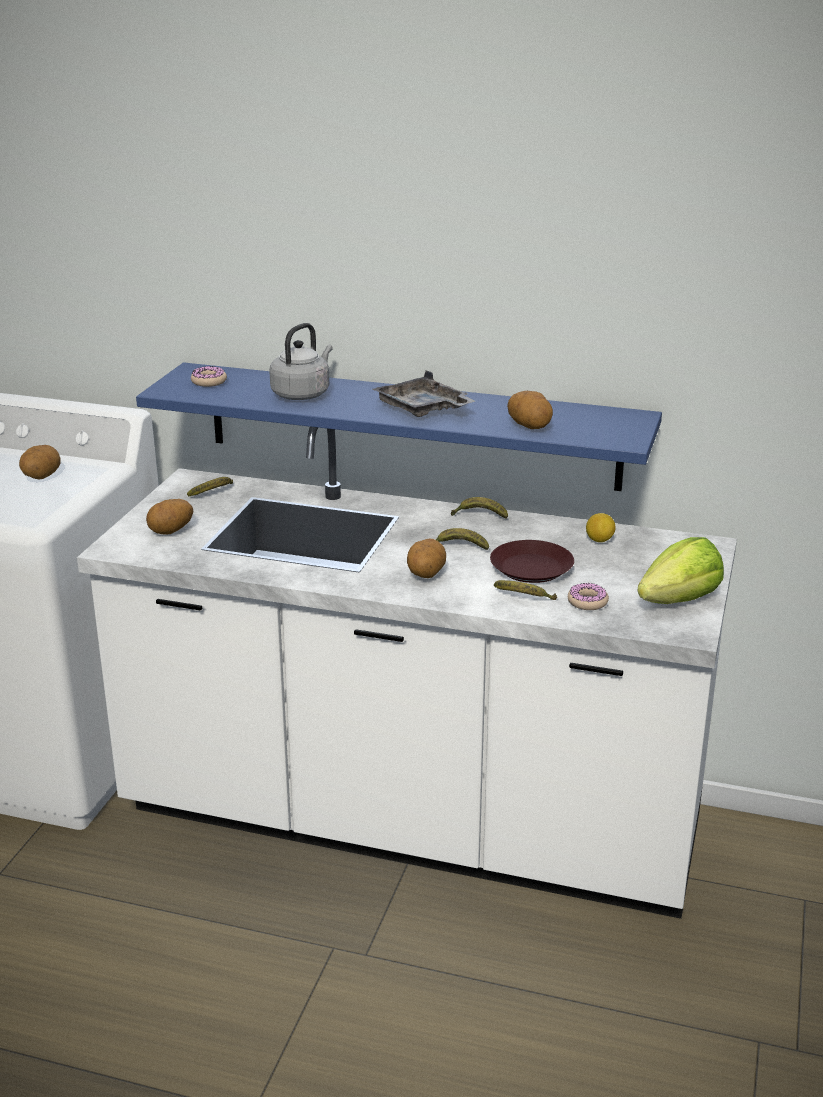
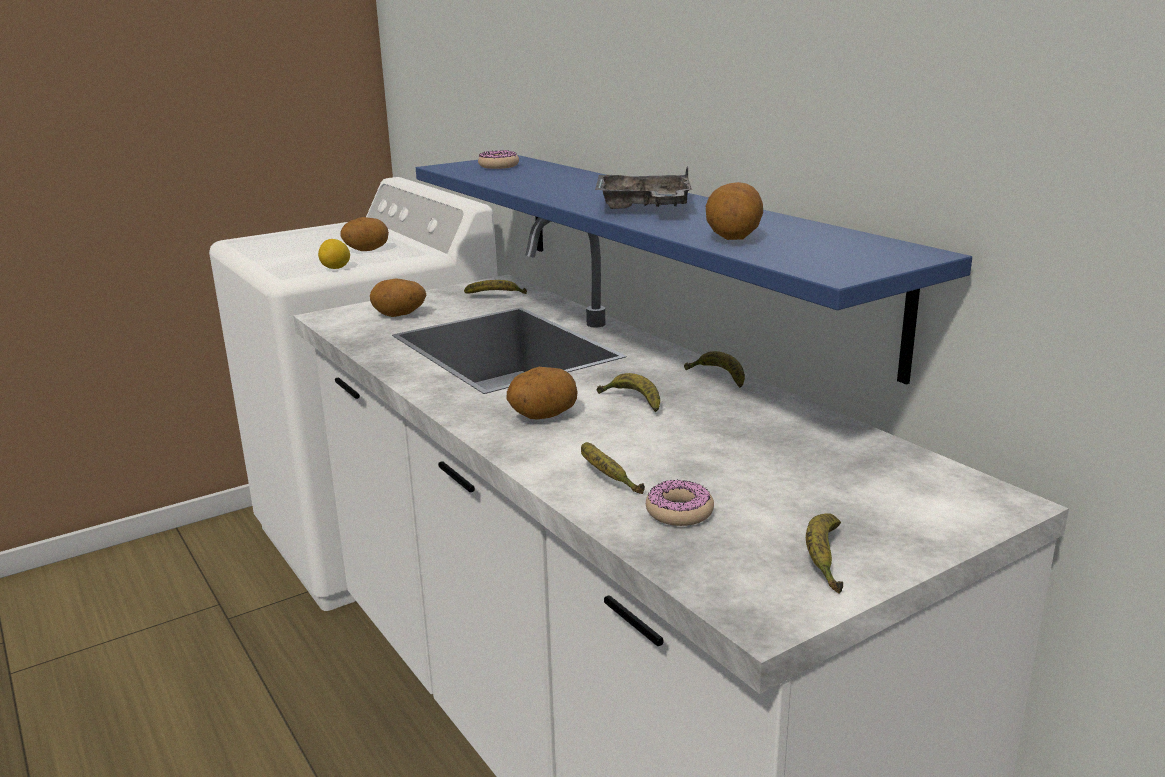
camera: 40 degrees right, 5 degrees down
(302, 394) = (555, 182): grey kettle -> none
(530, 568) = (676, 448): brown plate -> none
(599, 540) = (828, 446): lemon -> lemon (336, 268)
(679, 600) = (824, 560): lettuce -> banana

